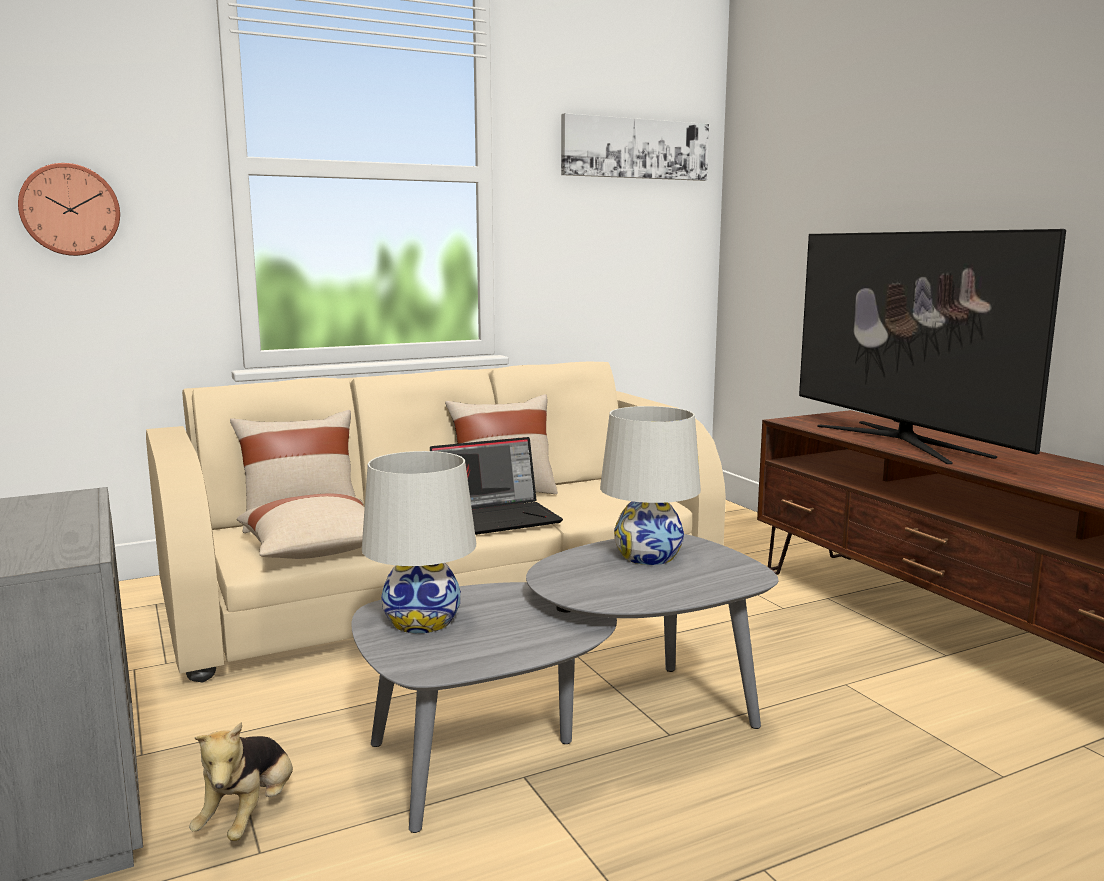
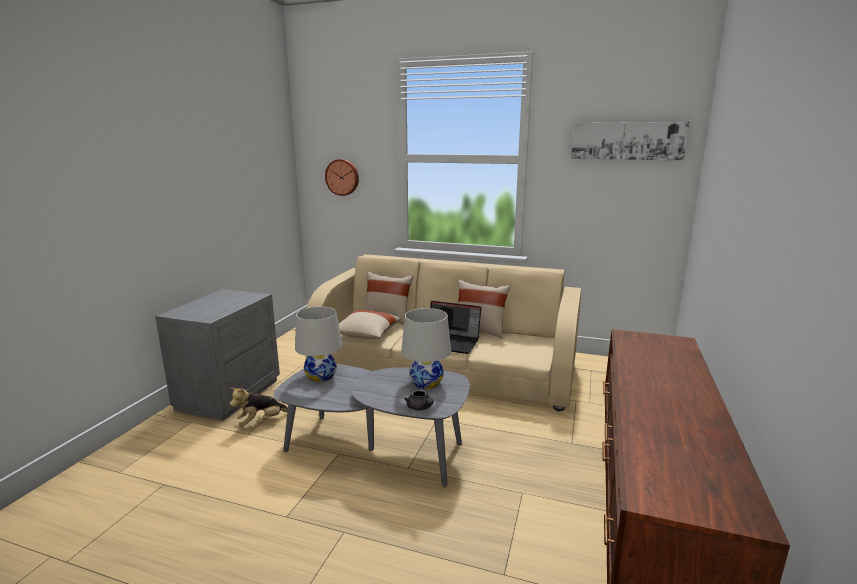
camera: 45 degrees right, 5 degrees up
(724, 584) = (420, 408): none -> grey teapot
(900, 441) = (648, 368): television -> none

